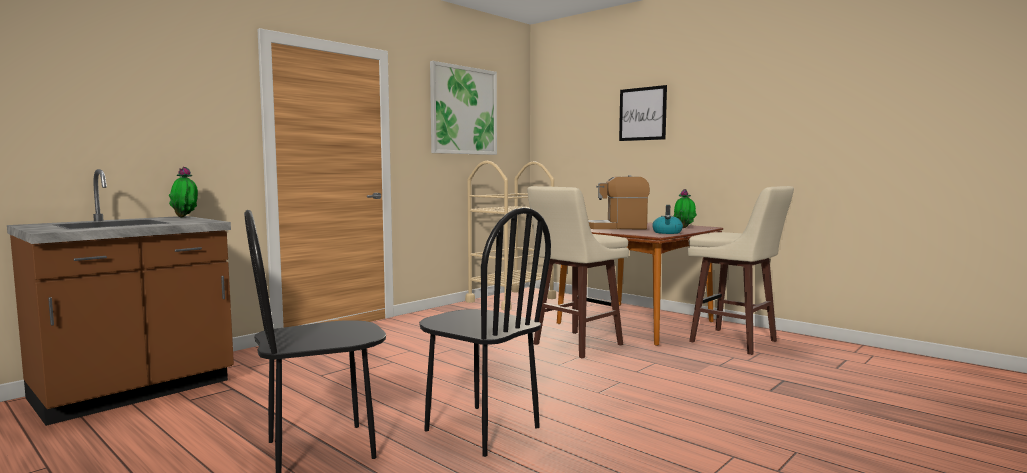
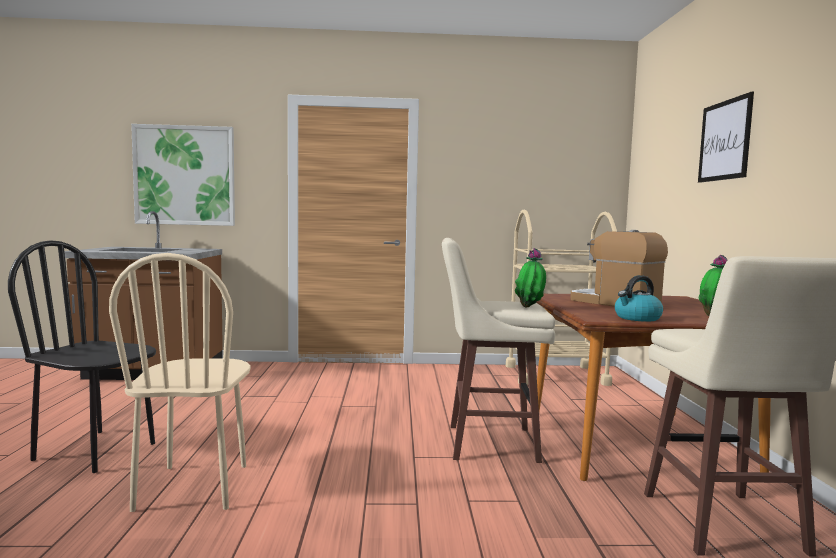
camera: 45 degrees right, 0 degrees up
(185, 217) = (209, 249): potted plant -> potted plant (530, 307)
(463, 110) = (518, 154): picture -> picture (185, 175)
(481, 429) = (194, 487): black chair -> beige chair

